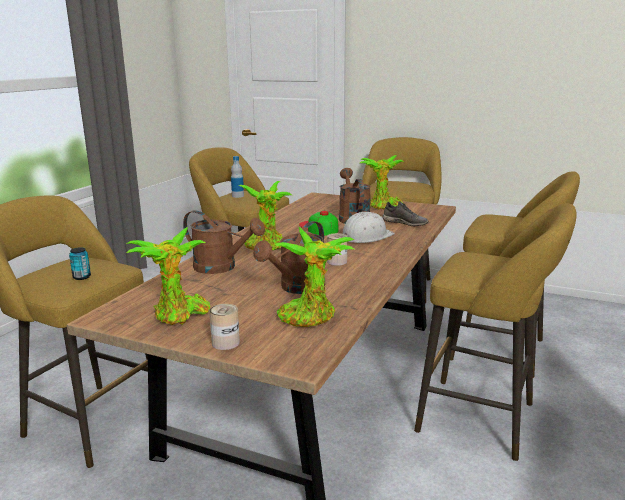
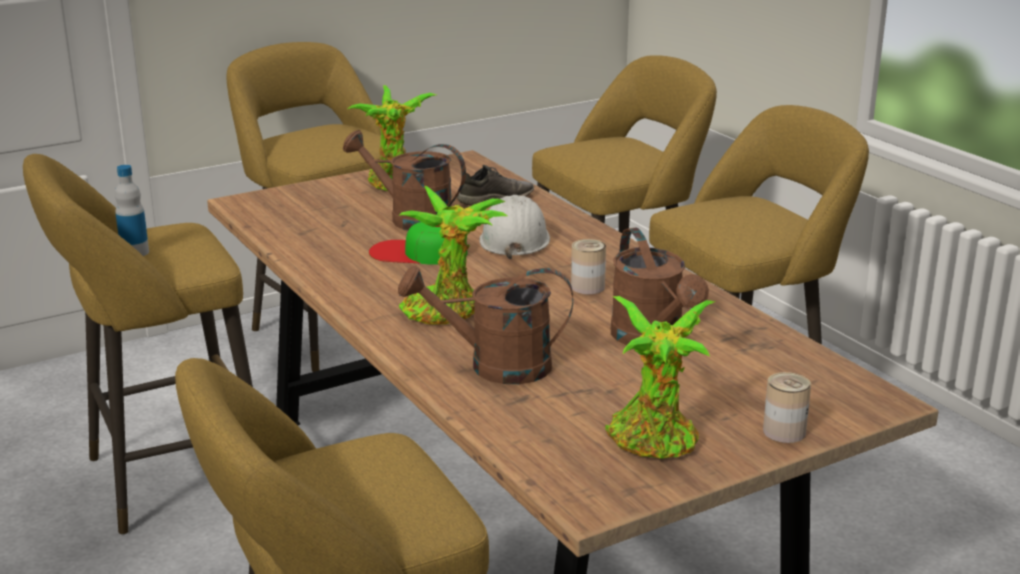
camera: 55 degrees left, 5 degrees up
(82, 277) = (400, 483): can -> none
(221, 267) = (495, 366): brown watering can -> brown watering can turned 150 degrees counterclockwise
(310, 317) = (760, 359): potted plant -> none

